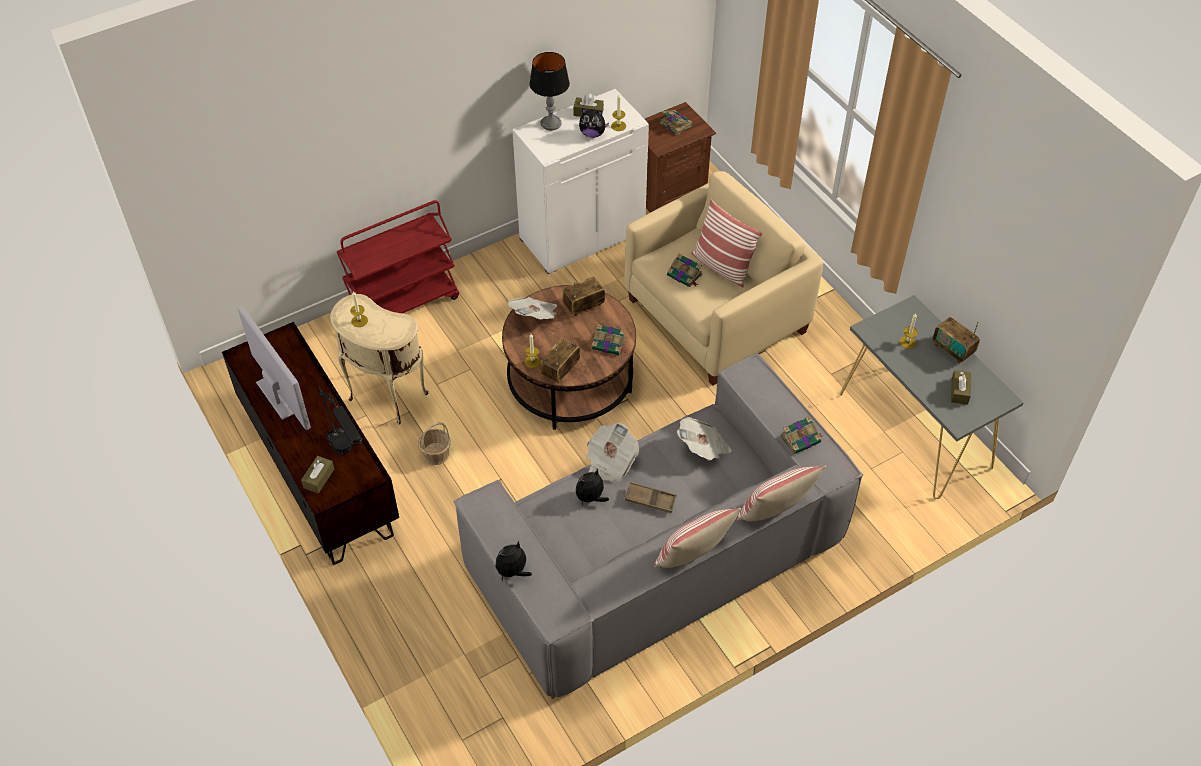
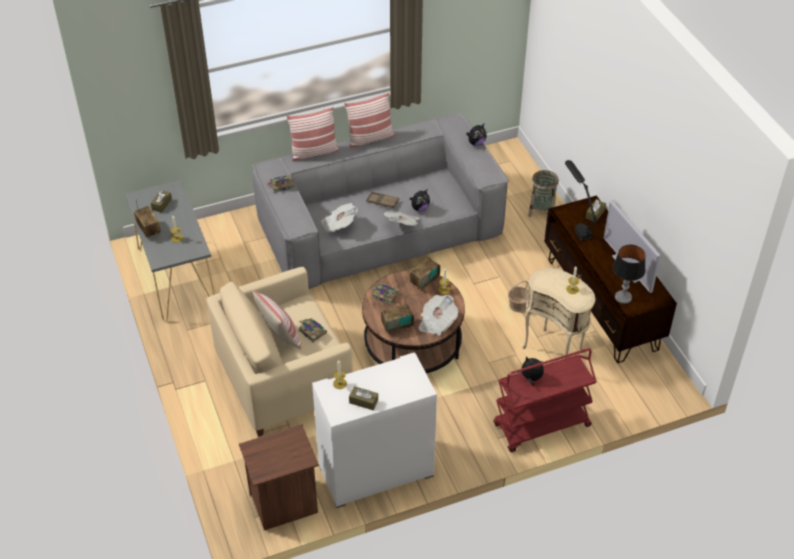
camera: 170 degrees left, 5 degrees down
(404, 631) = (541, 210): none -> basket
(550, 123) = (400, 394): table lamp -> table lamp (623, 297)
(592, 134) = (365, 378): plush toy -> plush toy (531, 378)
(675, 124) = (273, 458): book -> none

